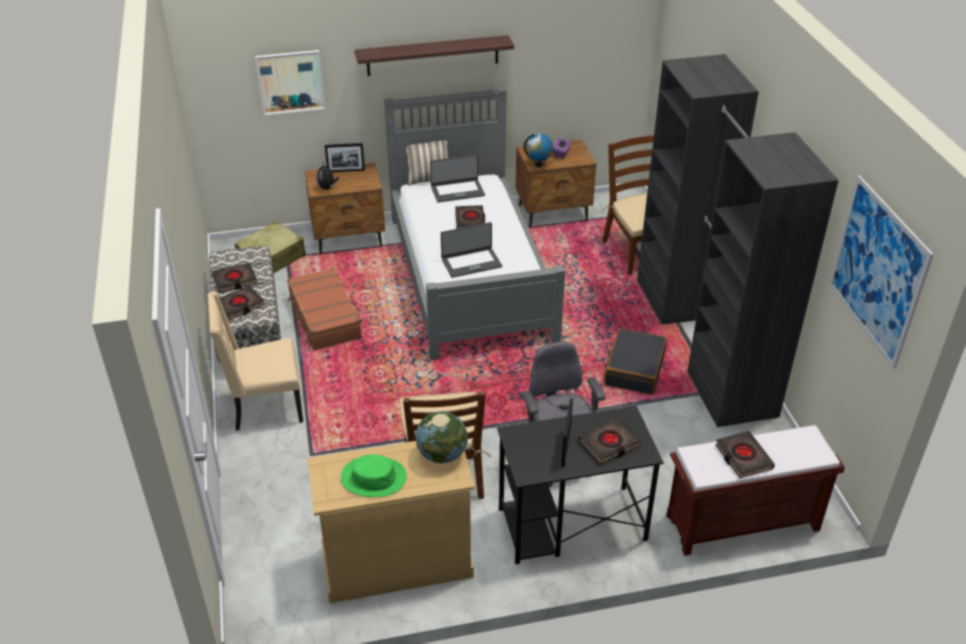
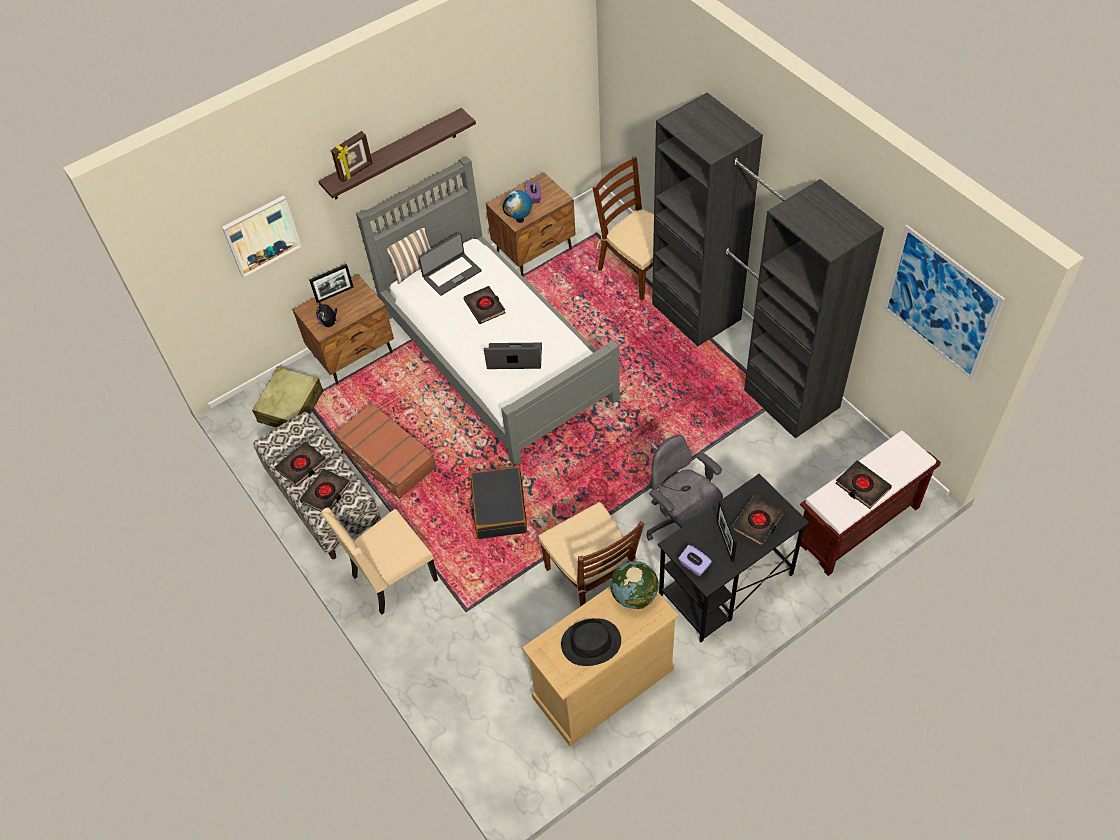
camera: 20 degrees left, 15 degrees up
(373, 477) = (591, 642): green hat -> black hat
(389, 51) = (356, 172): none -> picture frame
(471, 262) = (514, 358): laptop -> laptop turned 135 degrees counterclockwise
(521, 457) = (694, 566): none -> purple tissue box
(634, 369) = (698, 405): black suitcase -> black suitcase (499, 509)

